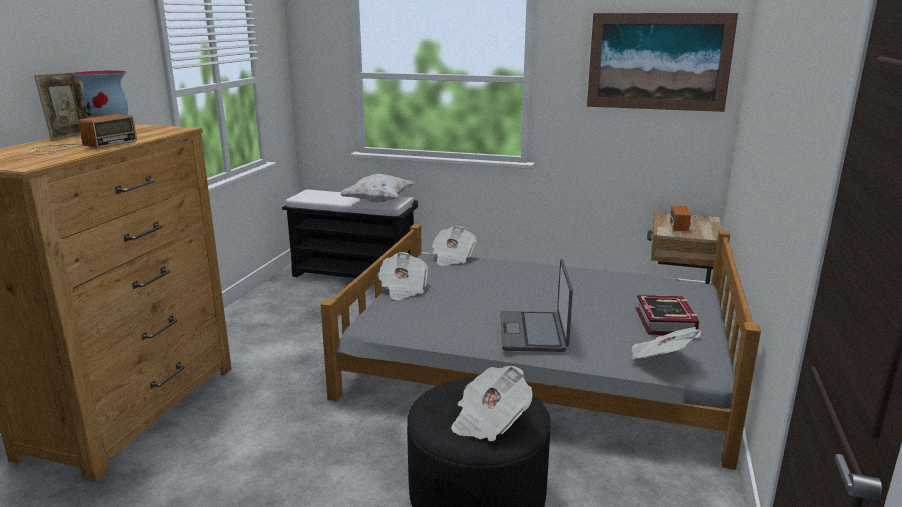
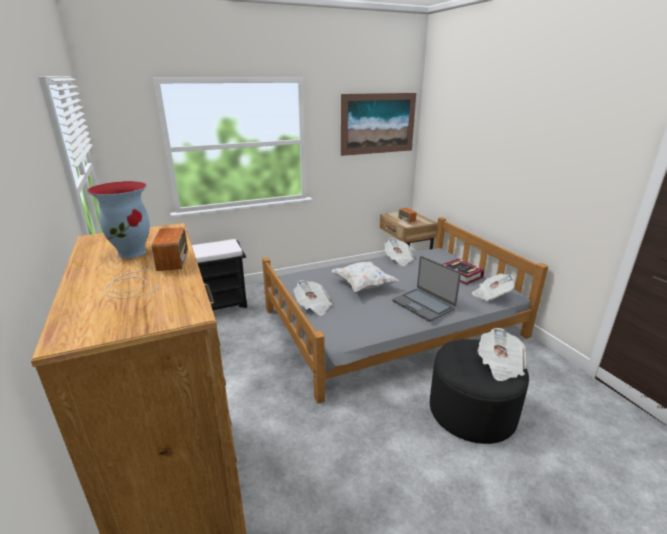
camera: 40 degrees left, 5 degrees up
(71, 136) = (85, 264): picture frame -> none
(378, 201) = (217, 248): white pillow -> white pillow (363, 286)
(452, 258) = (303, 274): newspaper -> newspaper (398, 259)

